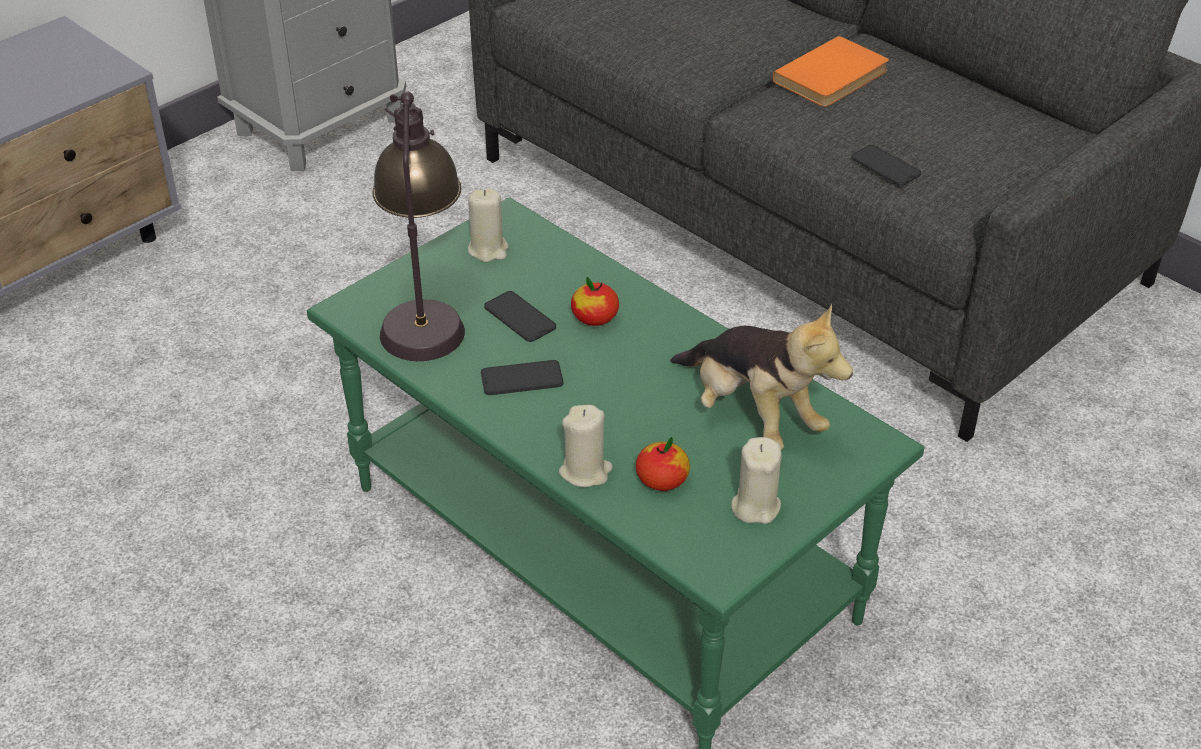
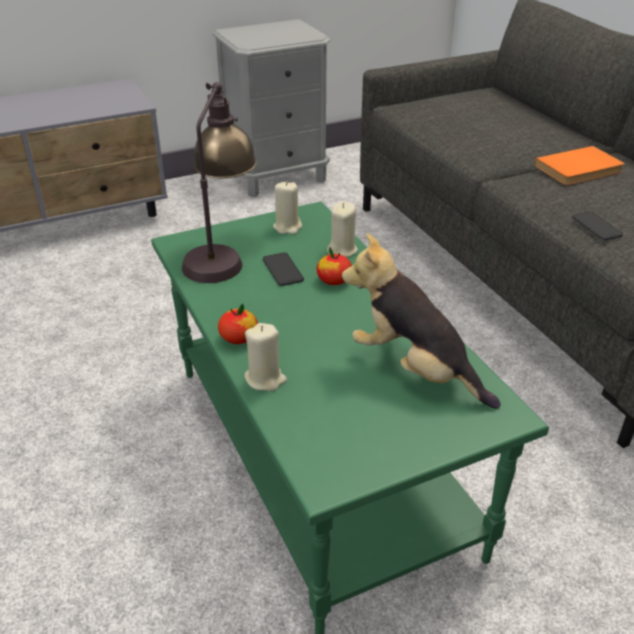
camera: 20 degrees right, 5 degrees down
(522, 379) = (259, 307): phone -> none
(662, 480) = (318, 399): apple -> apple (238, 338)
(752, 415) = (414, 370): plush toy -> plush toy turned 150 degrees clockwise
(755, 506) = (382, 438): beige candle -> beige candle (342, 250)

